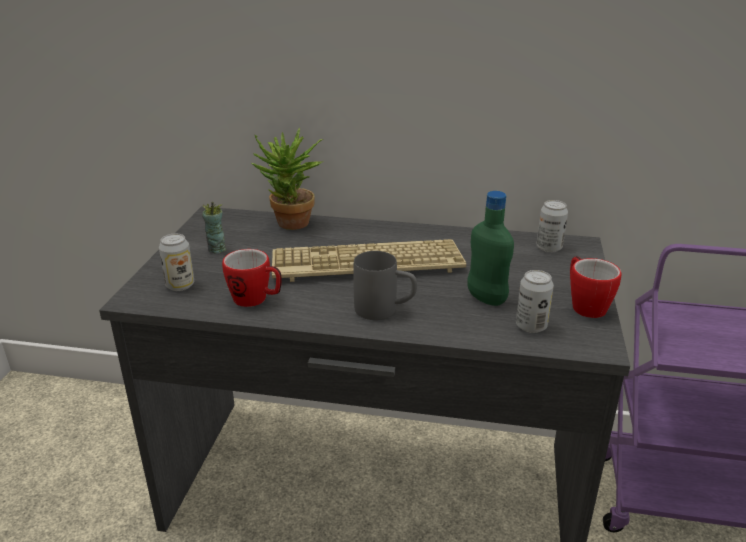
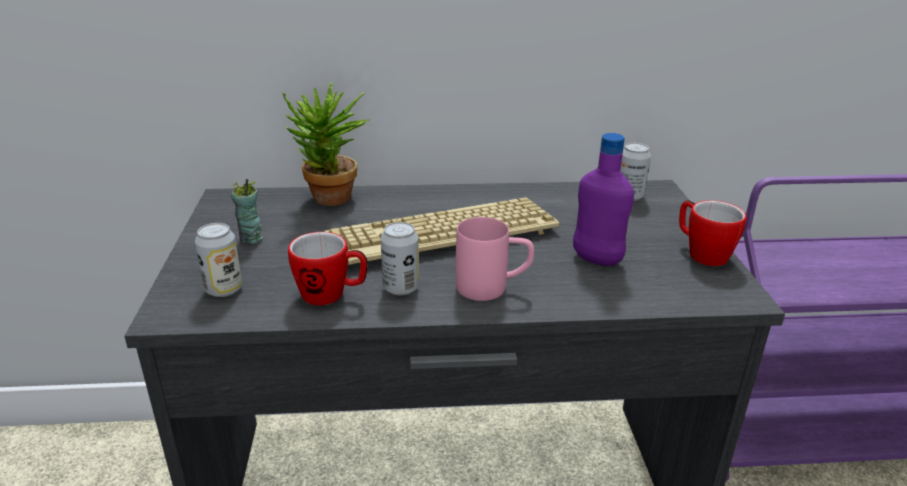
camera: 15 degrees left, 0 degrees up
(385, 311) = (493, 288): grey mug -> pink mug
(486, 298) = (596, 259): green bottle -> purple bottle
(531, 326) = (661, 284): can -> can (401, 288)

